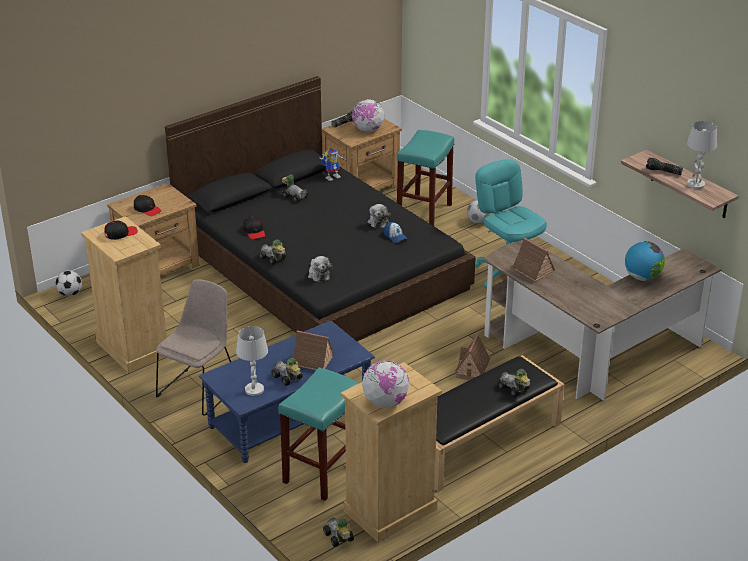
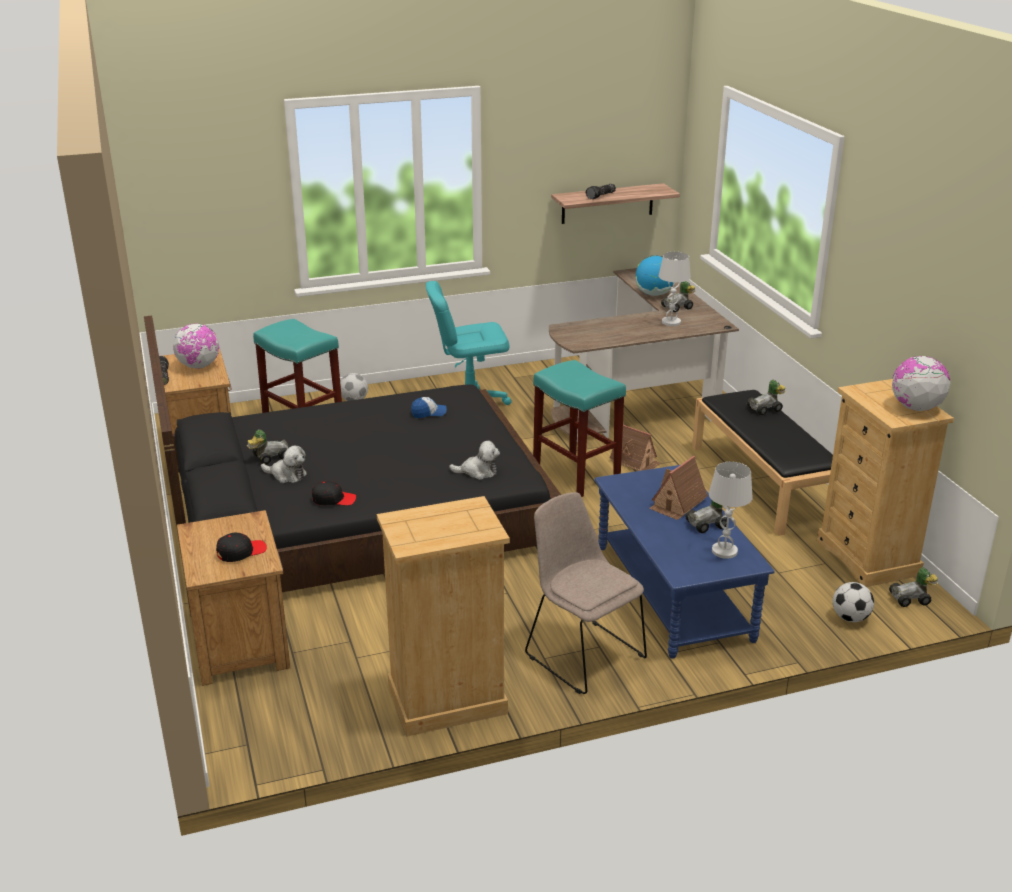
camera: 70 degrees left, 5 degrees down
(70, 294) = (245, 748): football -> football (850, 618)
(120, 233) = (428, 523): black cap -> none
(273, 259) = (416, 497): toy car -> toy car (678, 307)
(322, 473) = (791, 589): turquoise stool -> turquoise stool (577, 475)
(333, 176) = (247, 425): toy robot -> none
(378, 221) = (385, 416): plush toy -> plush toy (287, 475)
(531, 270) = (611, 334): toy house -> none
(696, 184) = (634, 191): white table lamp -> white table lamp (671, 322)

